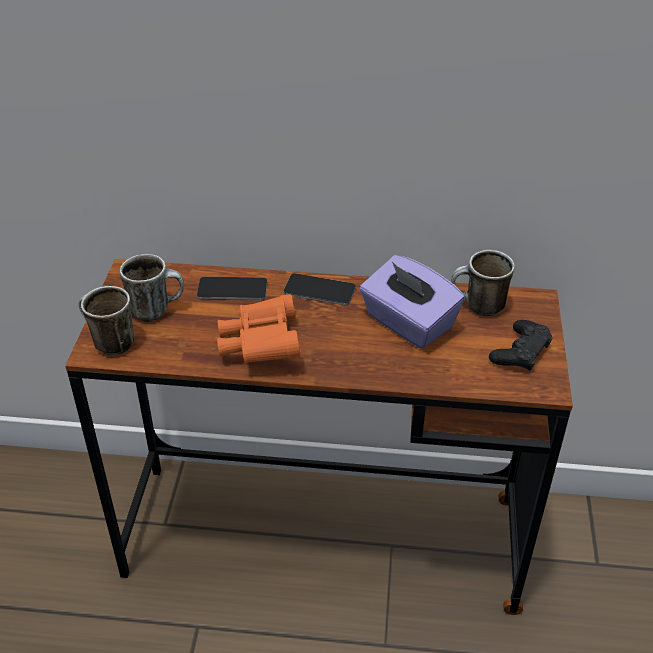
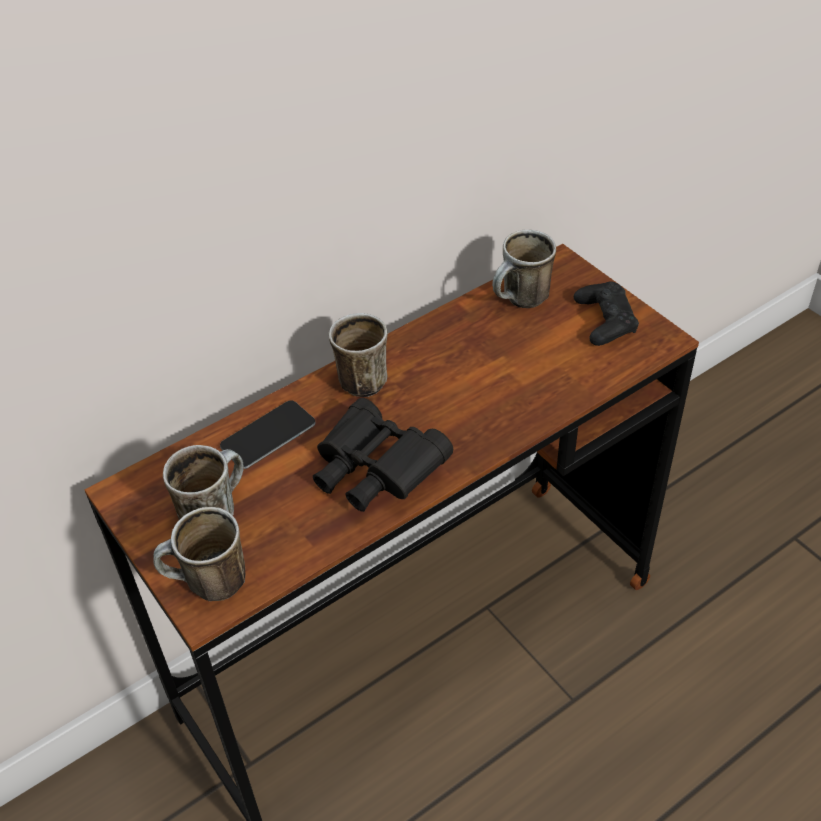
camera: 40 degrees left, 5 degrees up
(260, 346) = (375, 473): orange binoculars -> black binoculars
(319, 290) = (358, 378): phone -> mug
(408, 323) = (481, 357): purple tissue box -> none

